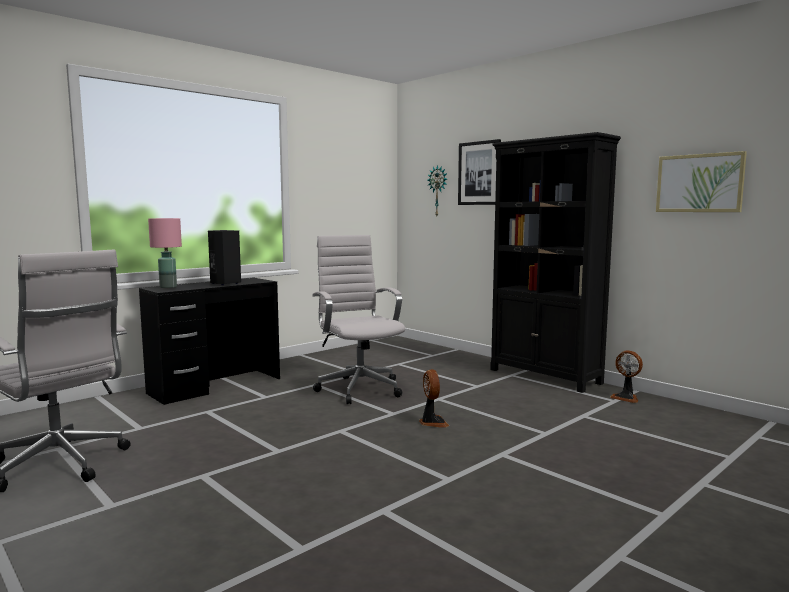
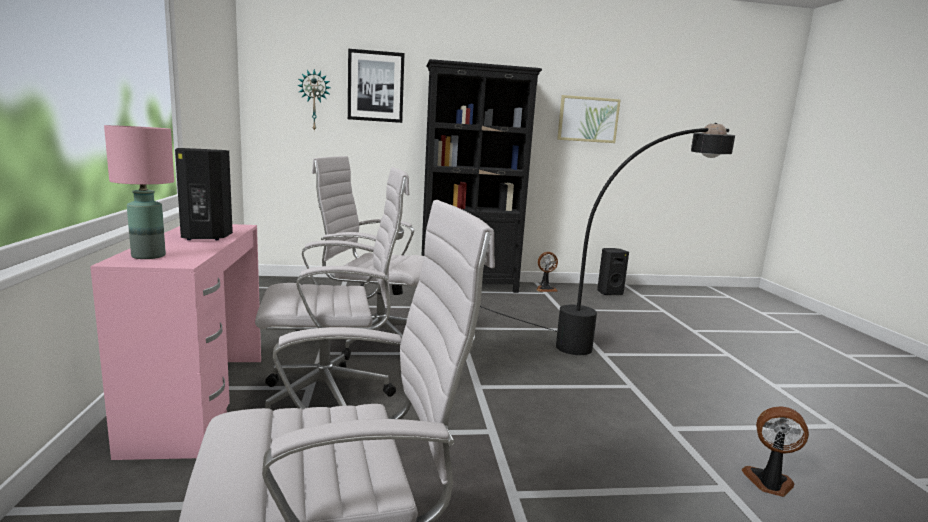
camera: 55 degrees left, 5 degrees up
(215, 385) = (199, 401): black desk -> pink desk
(258, 405) = (332, 399): none -> white office chair
(432, 422) = (510, 349): fan -> fan (769, 483)
(543, 444) = (597, 337): none -> black floor lamp
(709, 421) = (609, 292): none -> black speaker

